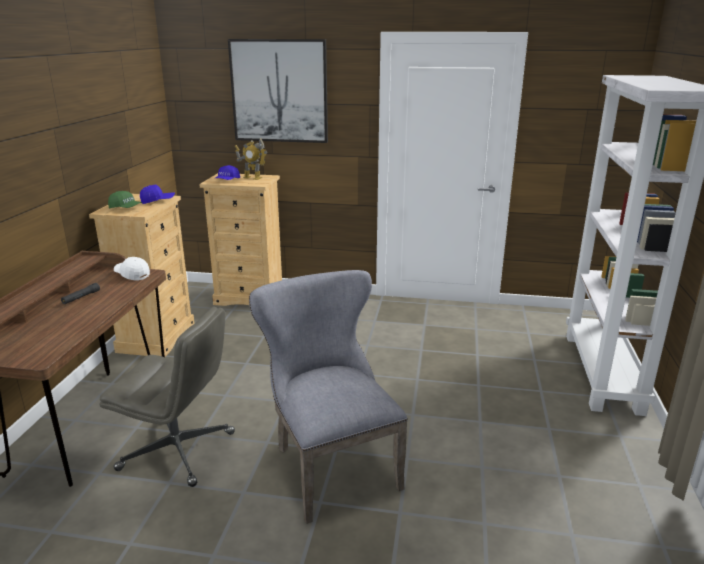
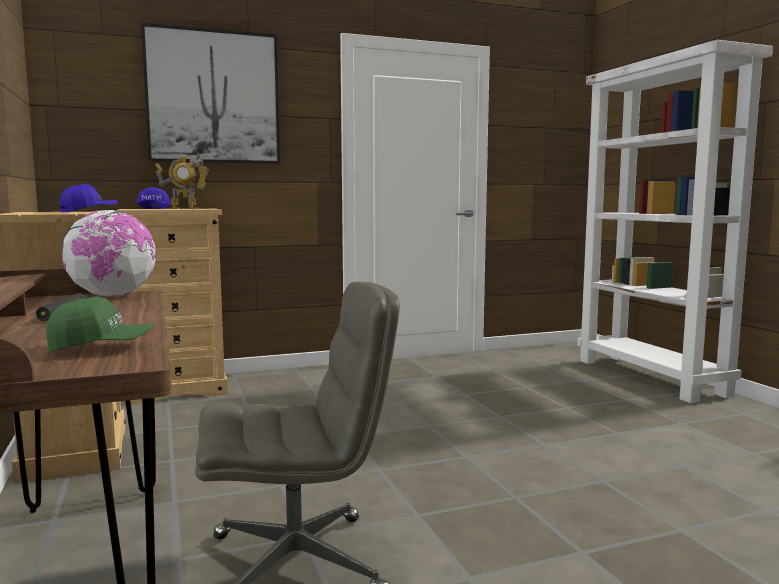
camera: 30 degrees left, 15 degrees down
(126, 208) = (49, 213): green cap -> green cap (102, 347)
(132, 275) = (113, 296): white cap -> globe
(329, 464) = (531, 512): grey chair -> none

